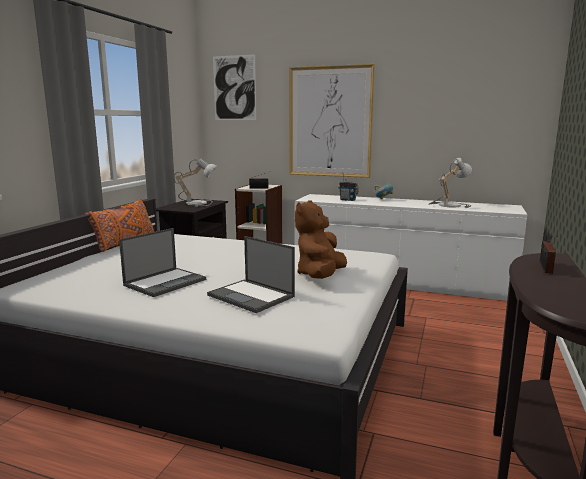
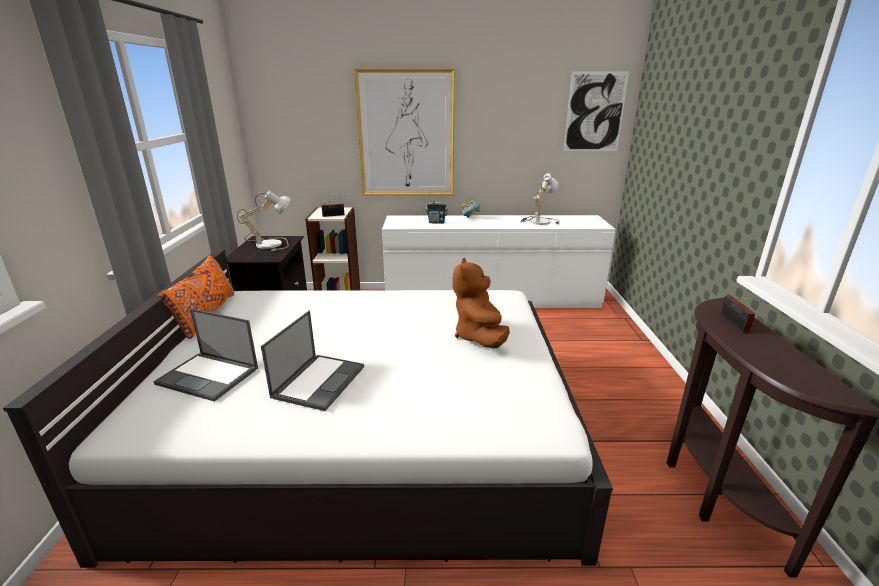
camera: 20 degrees left, 10 degrees up
(234, 88) = (283, 92): picture -> picture (595, 112)
(252, 296) = (439, 386): laptop -> laptop (209, 376)

